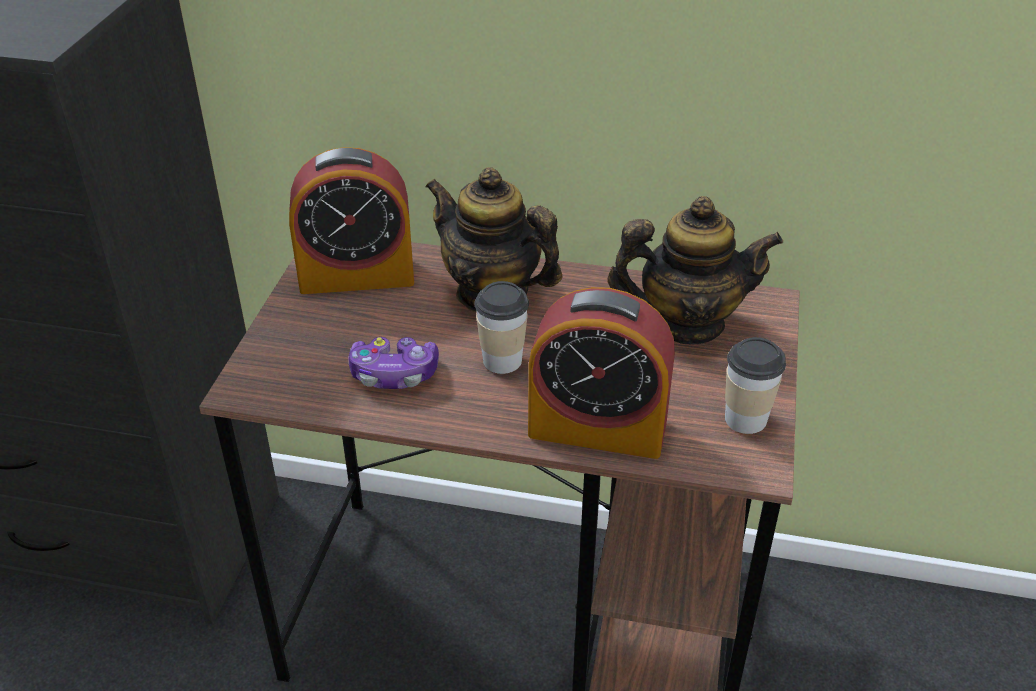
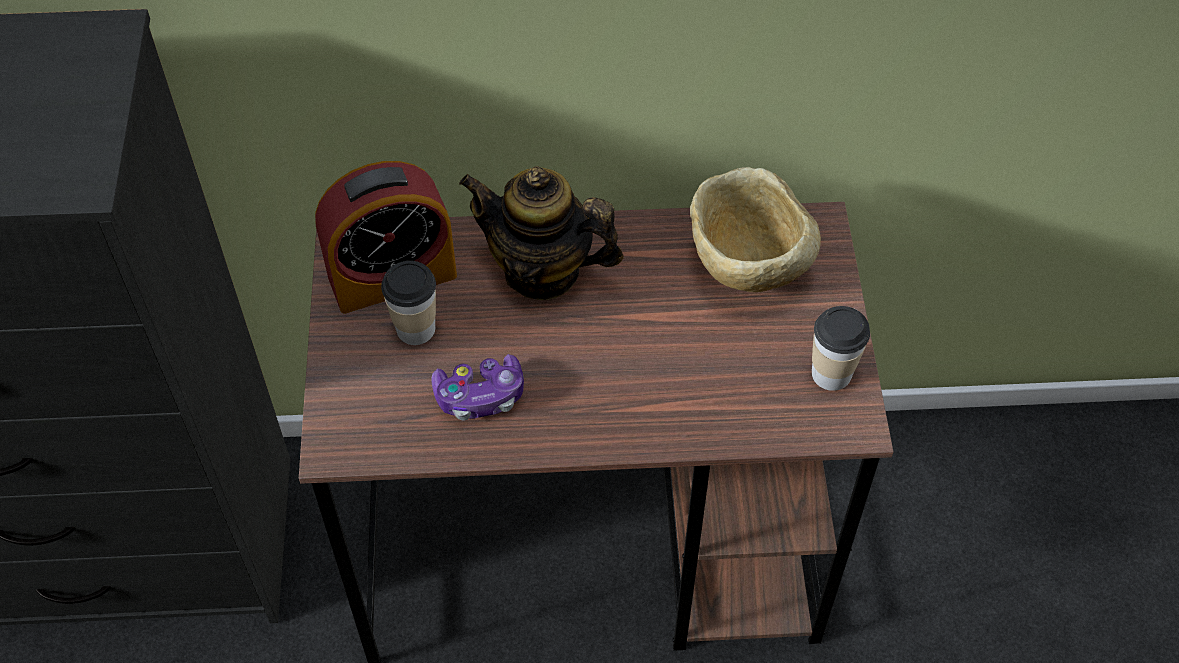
camera: 15 degrees left, 15 degrees up
(502, 360) = (581, 354): cup -> cup (415, 328)
(597, 428) = (698, 416): alarm clock -> none
(686, 323) = (746, 268): teapot -> beige bowl

